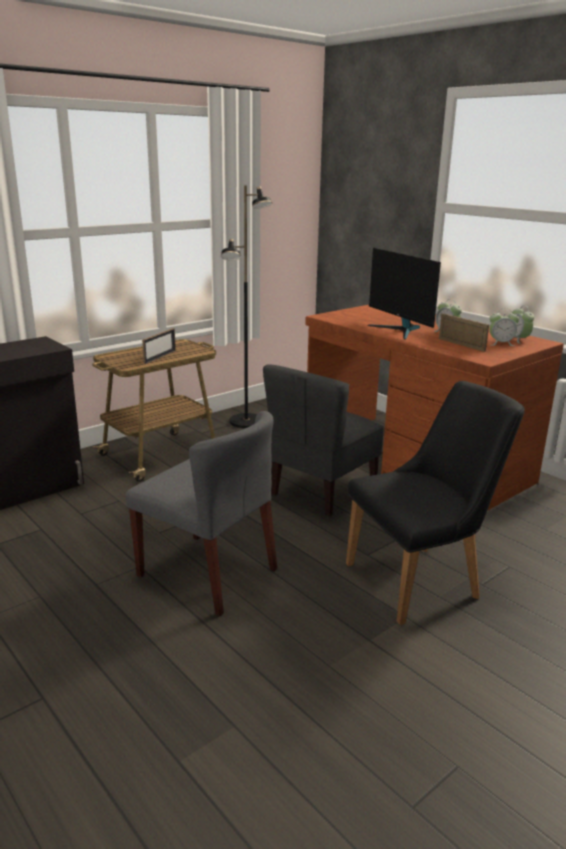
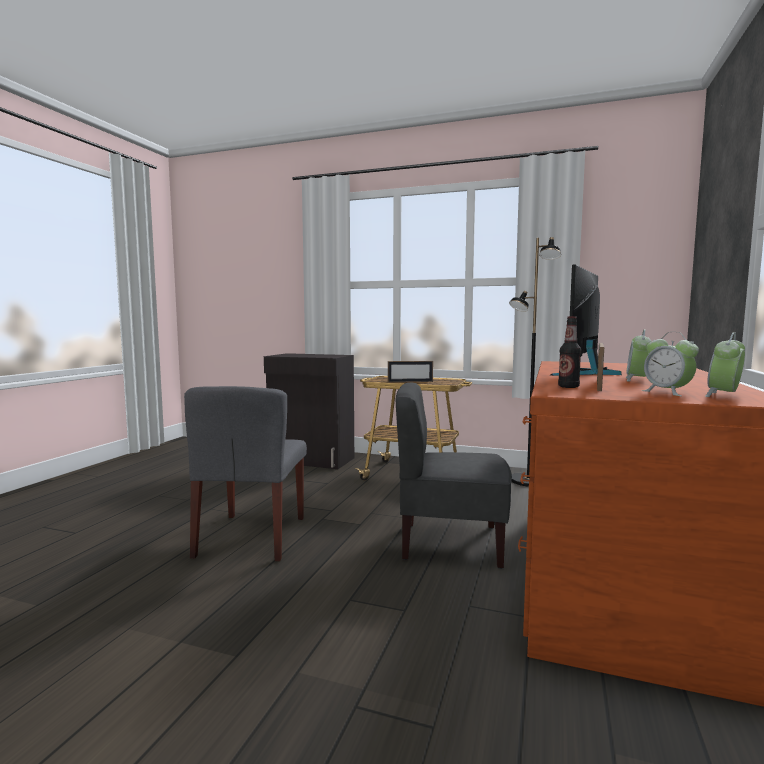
camera: 60 degrees right, 15 degrees down
(423, 579) = (329, 650): black chair -> none
(463, 351) = (568, 387): none -> bottle

